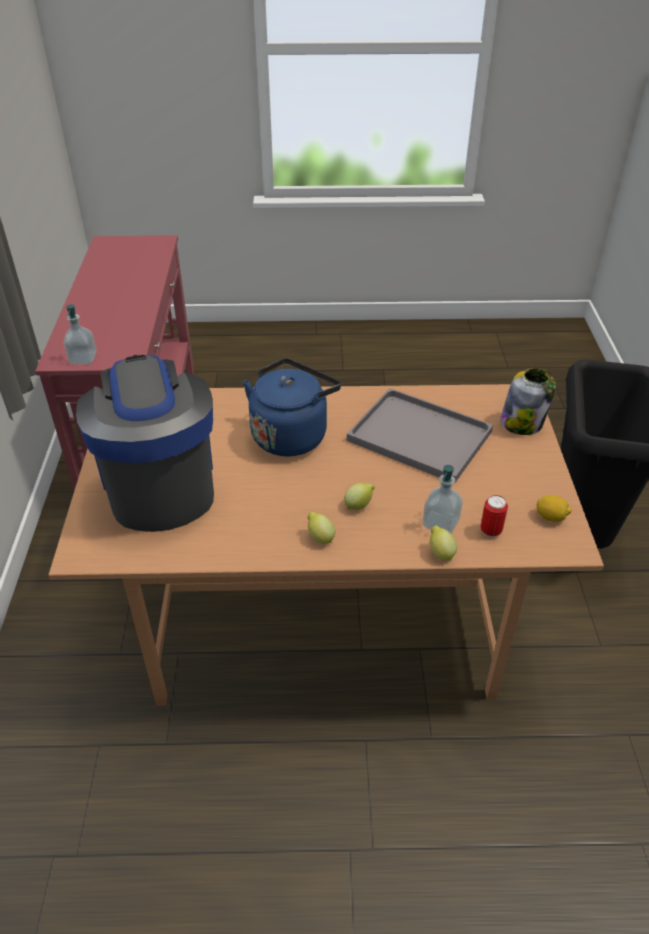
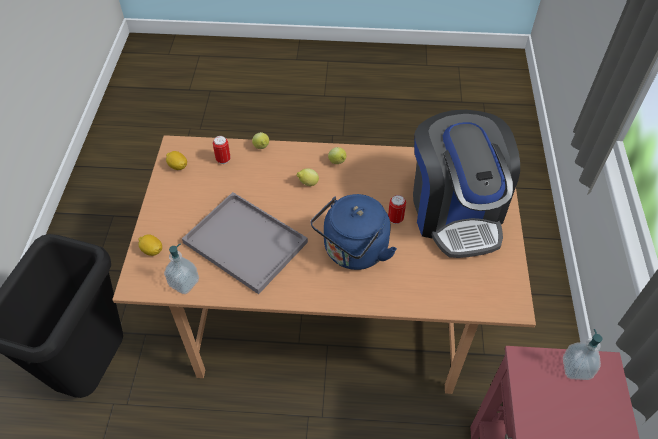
camera: 175 degrees left, 10 degrees up
(239, 470) = (395, 219): none -> can
(440, 523) = (255, 167): soap dispenser -> soap dispenser (184, 283)
(522, 423) = (152, 250): jar -> lemon

